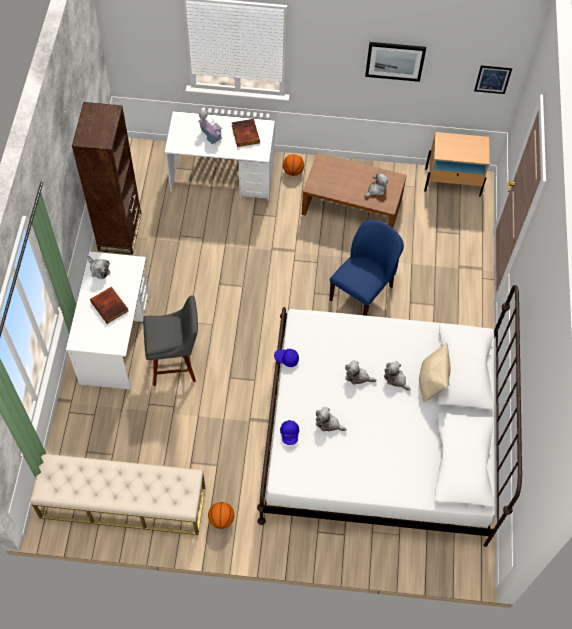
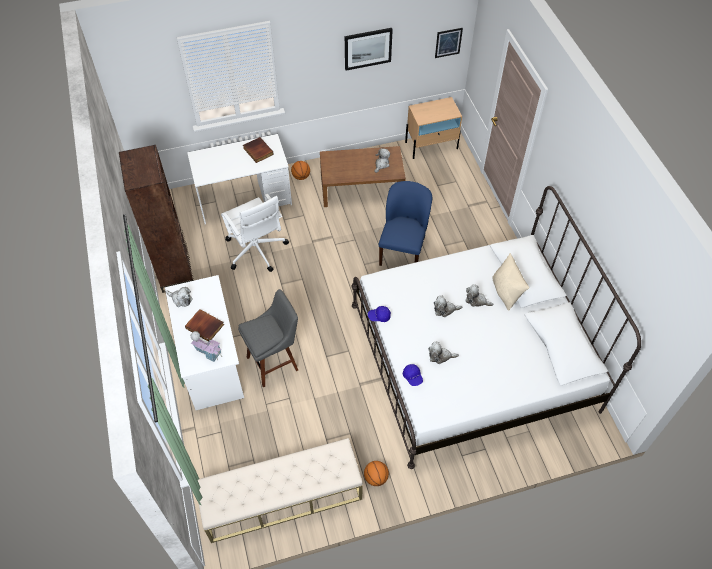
camera: 20 degrees left, 5 degrees down
(210, 135) = (229, 161): toy house -> toy house (208, 352)
(210, 239) = (256, 251): none -> white office chair

